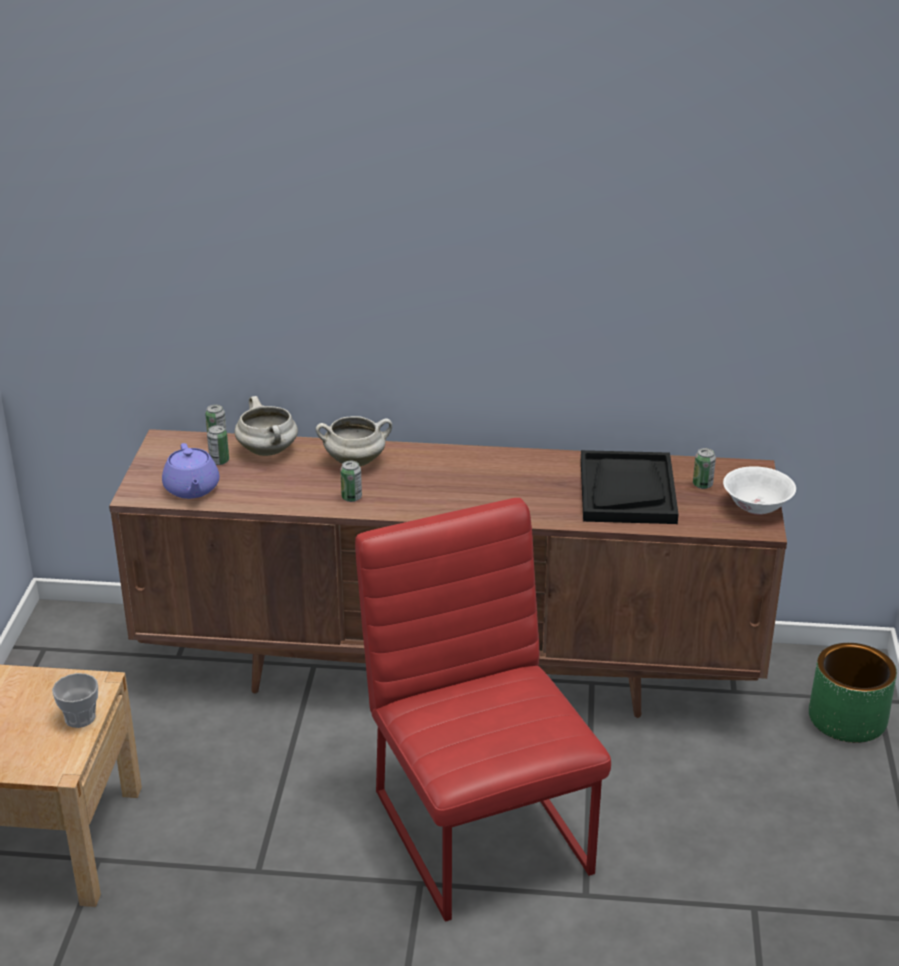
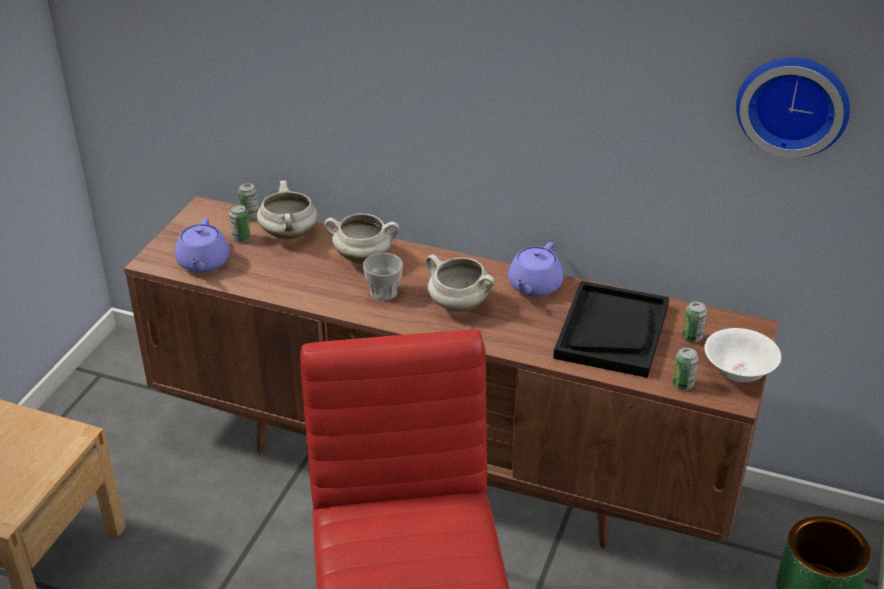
camera: 15 degrees right, 5 degrees up
(80, 718) = (43, 467): cup -> cup (383, 292)
(351, 497) = (342, 295): can -> can (682, 384)
(470, 489) = (458, 305): none -> white cooking pot
(535, 463) = (534, 286): none -> purple teapot
(771, 246) = (793, 103): none -> wall clock

